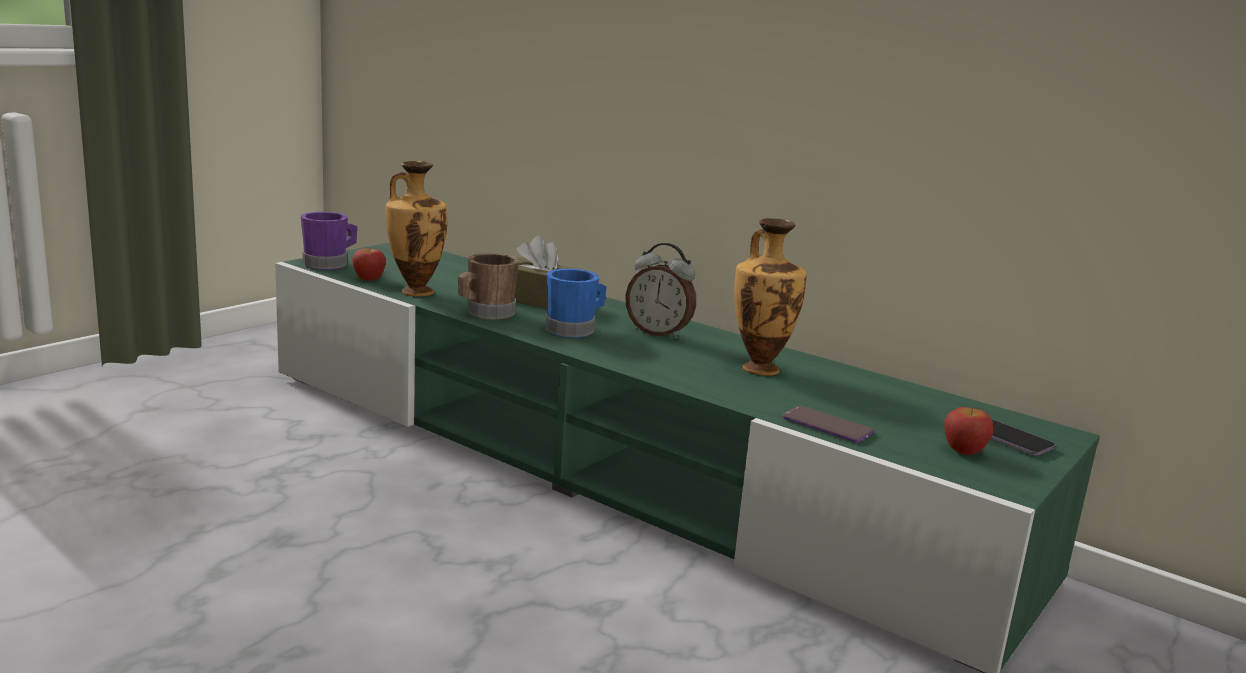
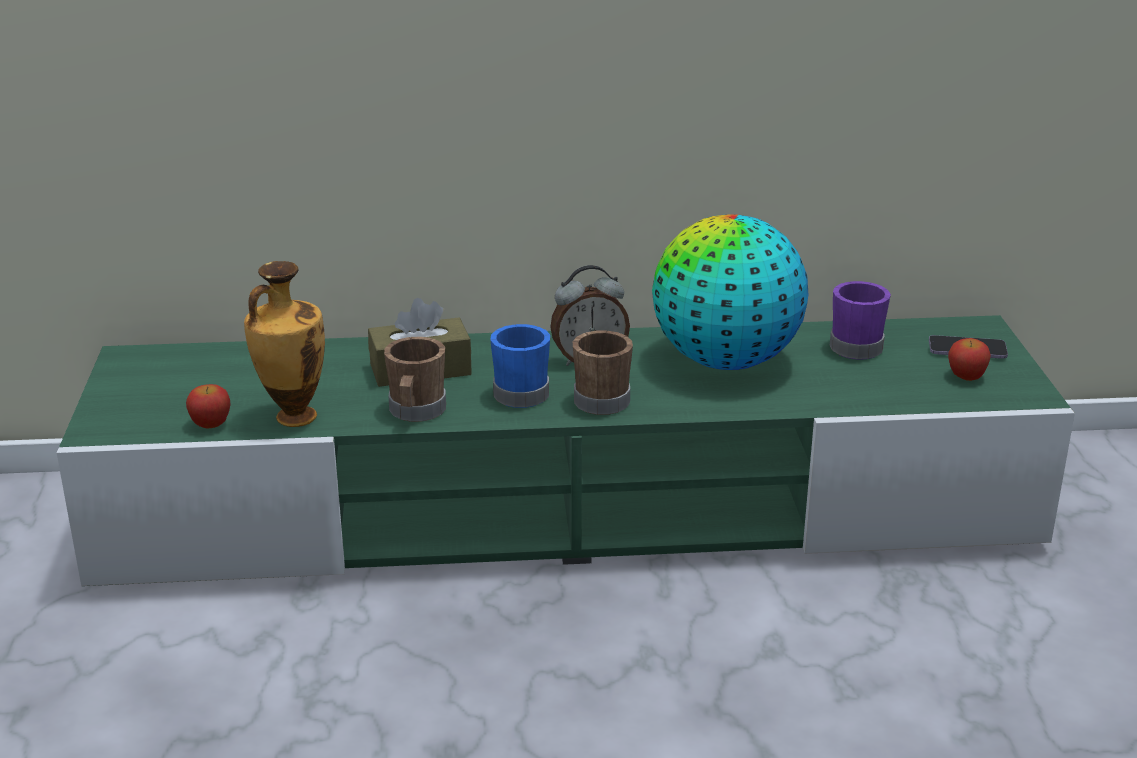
camera: 40 degrees left, 10 degrees up
(330, 264) = (120, 423): purple mug -> purple mug (855, 345)
(620, 351) = (605, 399): none -> brown mug
(759, 368) = (725, 361): vase -> globe
(827, 426) = (865, 399): phone -> none

